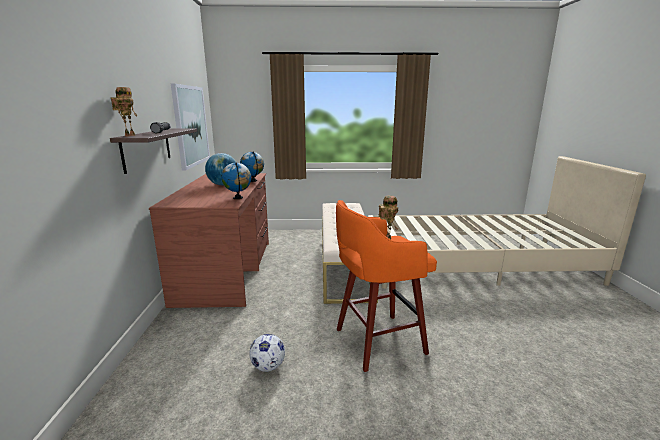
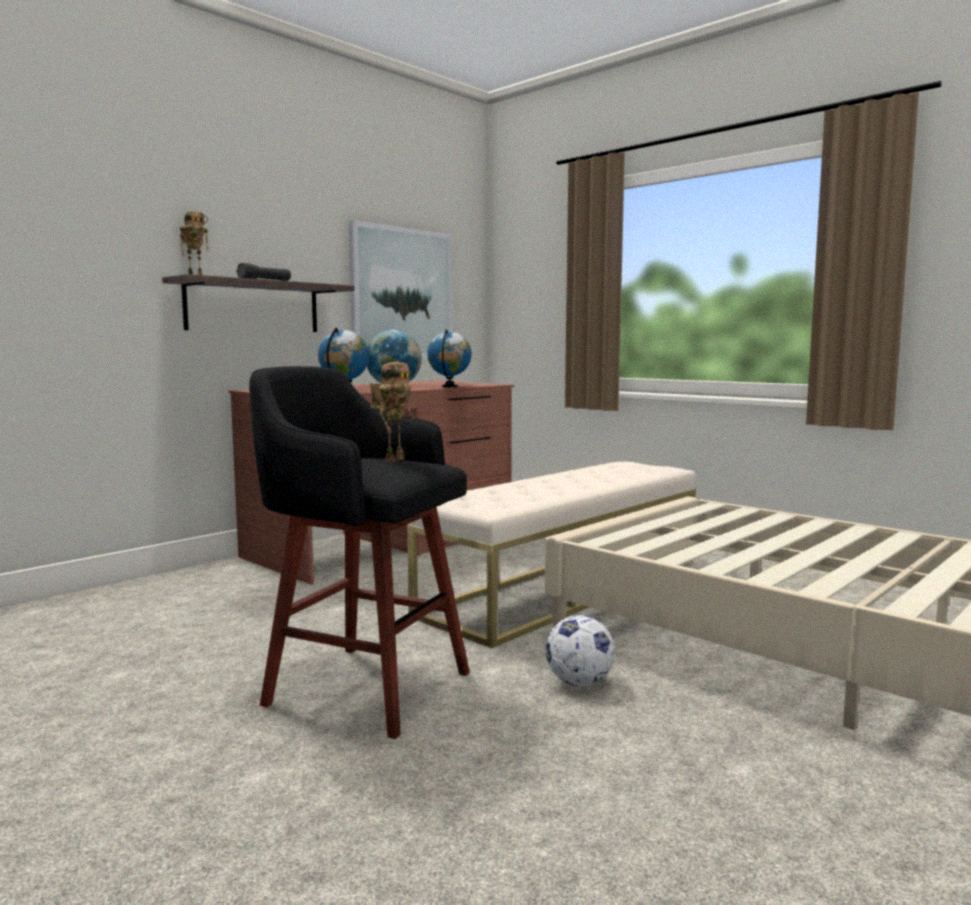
camera: 45 degrees right, 10 degrees down
(268, 366) = (188, 645): football -> football (580, 682)
(377, 341) = (363, 687): orange stool -> black stool

